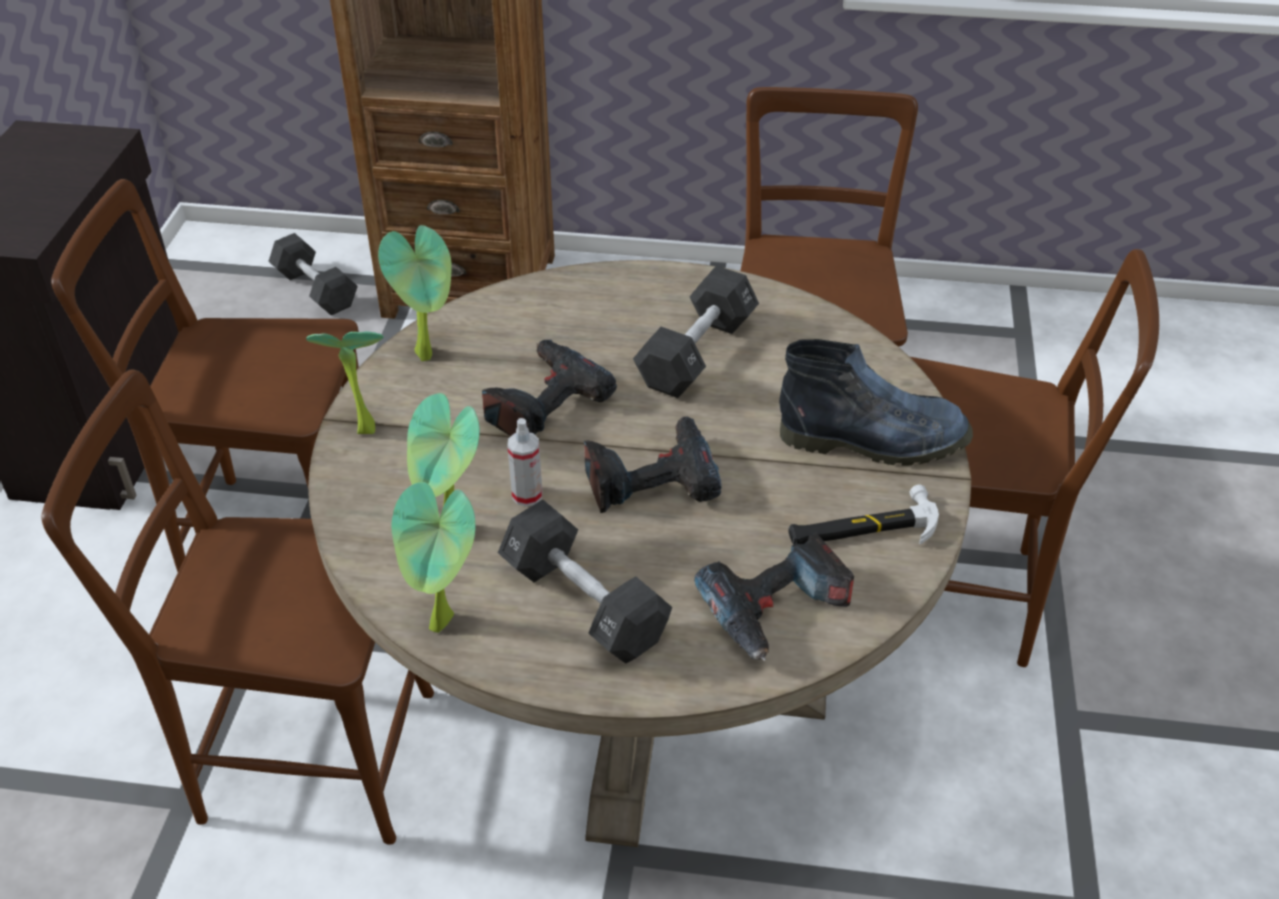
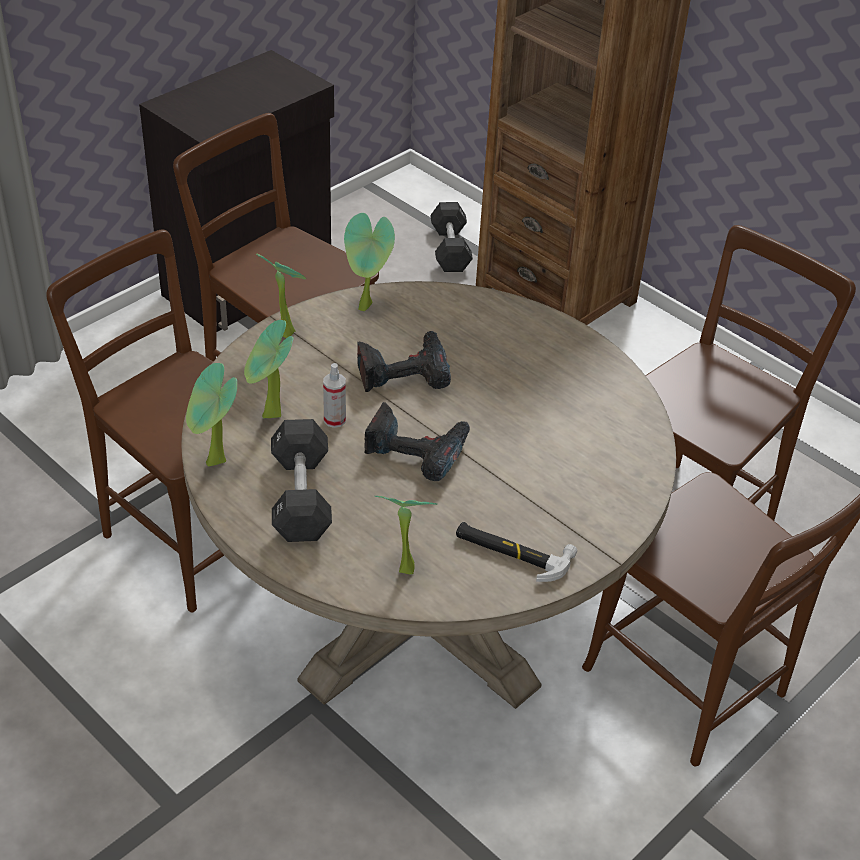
camera: 35 degrees right, 0 degrees up
(696, 353) = (532, 390): black dumbbell -> none
(776, 610) = (403, 565): power drill -> potted plant
(876, 439) = (586, 505): boot -> none

